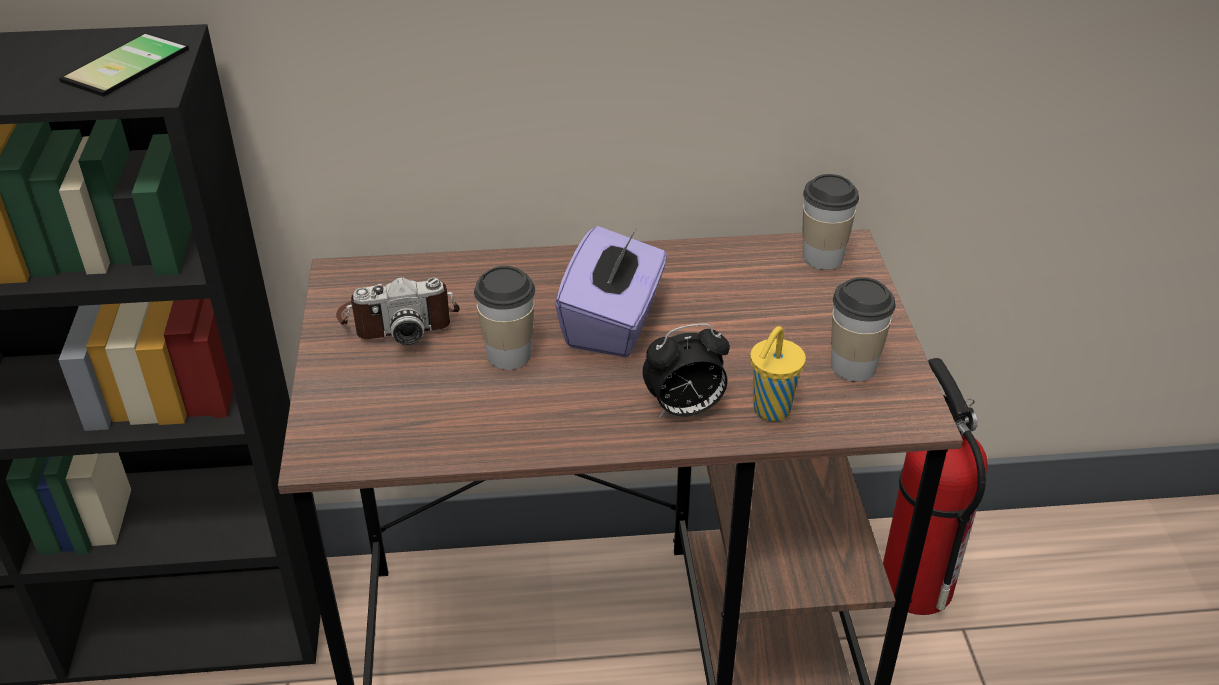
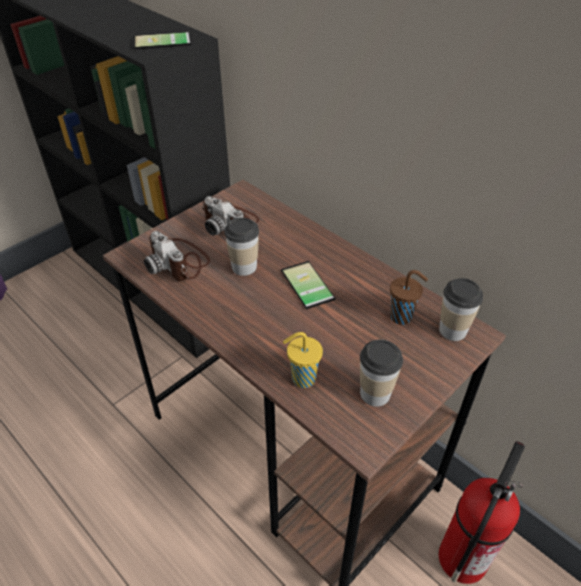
camera: 50 degrees right, 5 degrees up
(413, 410) = (179, 262): none -> camera
(613, 323) = (304, 285): purple tissue box -> phone
(684, 409) = (269, 346): alarm clock -> none
(761, 280) = (402, 317): none -> brown cup

